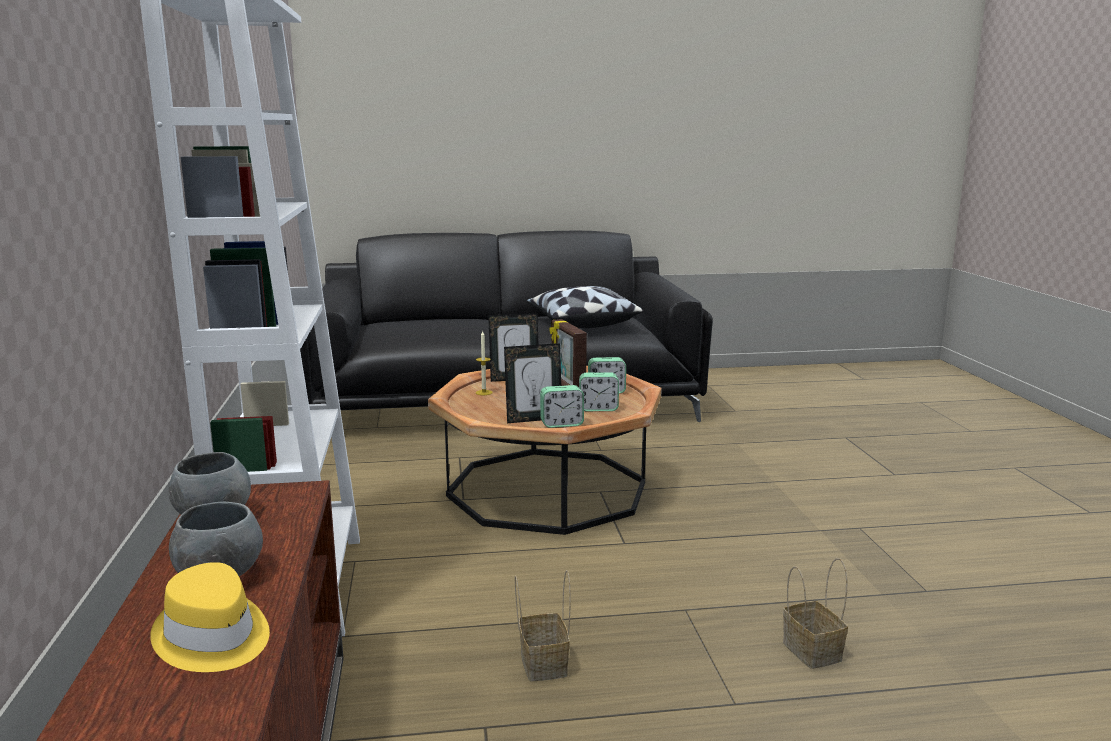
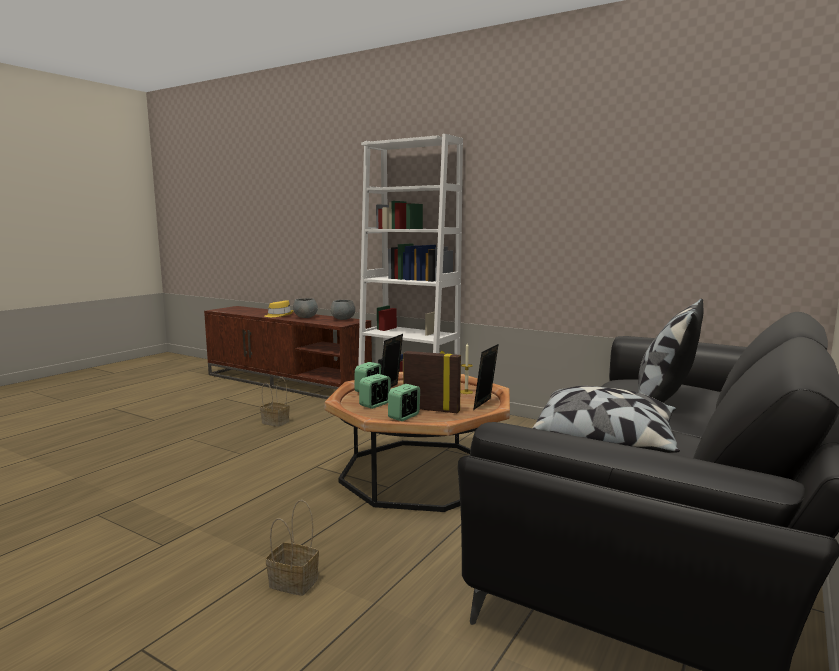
camera: 130 degrees right, 5 degrees down
(450, 323) = (665, 400): none -> pillow
(809, 650) = (164, 462): basket -> basket (295, 582)

